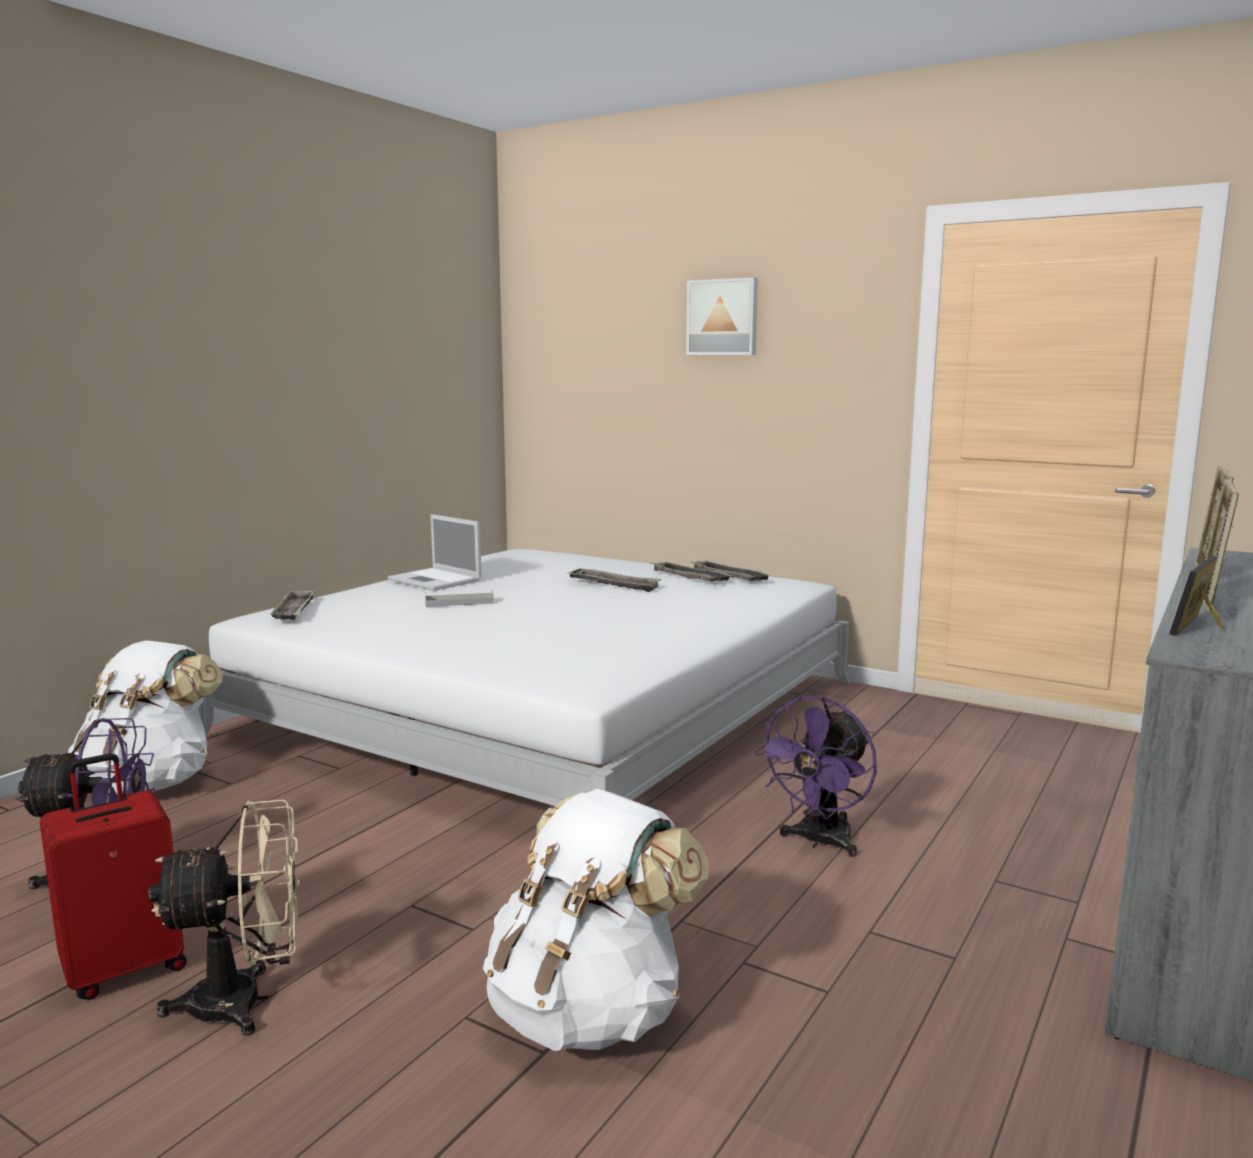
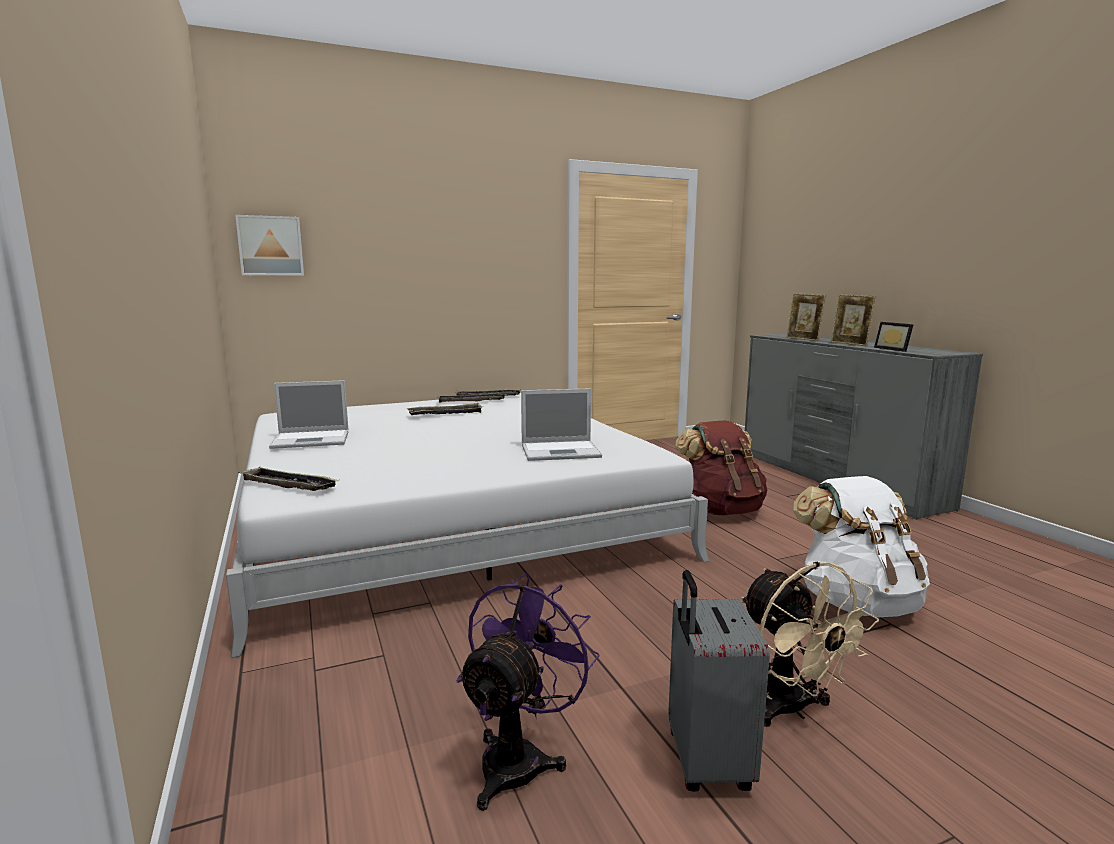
camera: 55 degrees left, 0 degrees up
(124, 969) = (705, 762): red suitcase -> grey suitcase
(150, 783) = (310, 699): white backpack -> none
(246, 1002) = (791, 709): beige fan -> beige fan turned 135 degrees clockwise
(459, 602) = (400, 444): grey tray -> none
(536, 653) = (562, 451): none -> laptop
(723, 317) = (440, 217): picture -> picture (270, 246)
(819, 842) = (720, 510): purple fan -> brown backpack

